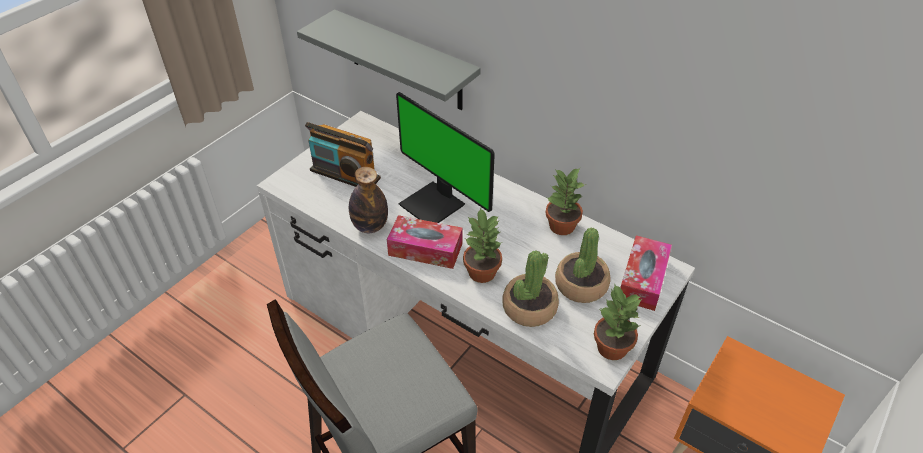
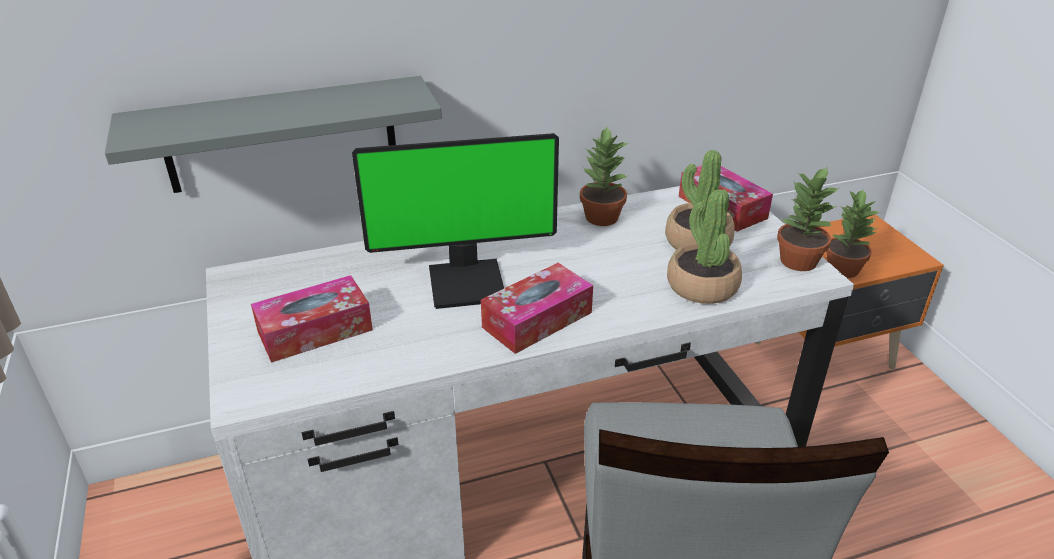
camera: 55 degrees left, 10 degrees down
(345, 175) = (315, 331): radio -> tissue box
(370, 226) = (444, 348): bottle -> none
(482, 272) = (618, 294): potted plant -> potted plant (842, 268)

